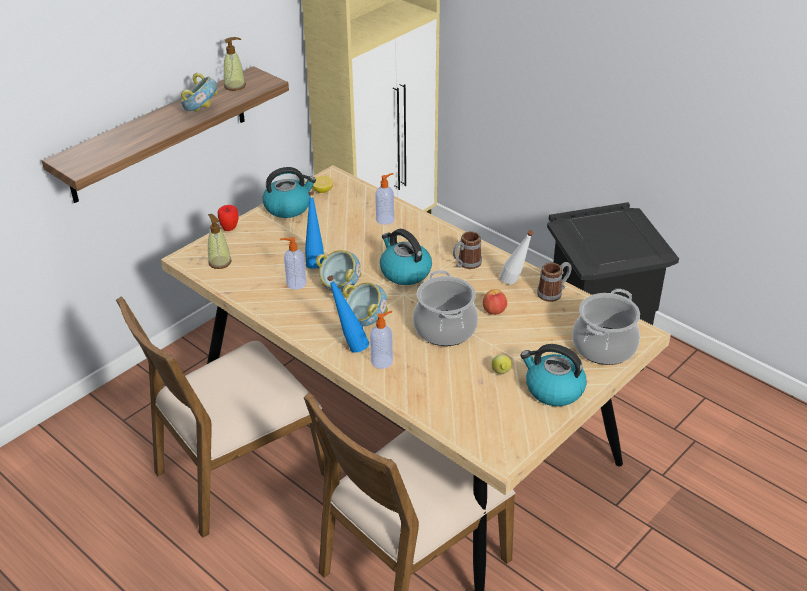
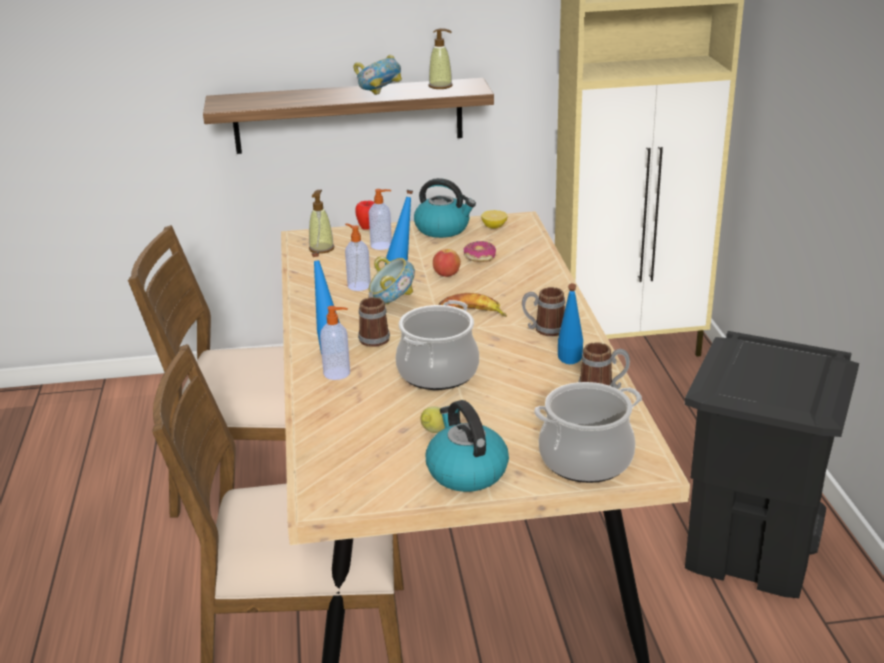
camera: 40 degrees right, 10 degrees down
(347, 222) = (479, 257): none -> donut
(365, 321) = (373, 336): bowl -> mug
(385, 219) = (519, 267): soap dispenser -> soap dispenser (382, 245)
(404, 272) = (471, 313): kettle -> banana
(494, 311) = (511, 379): apple -> apple (446, 275)
(515, 285) = (569, 366): white bottle -> blue bottle

